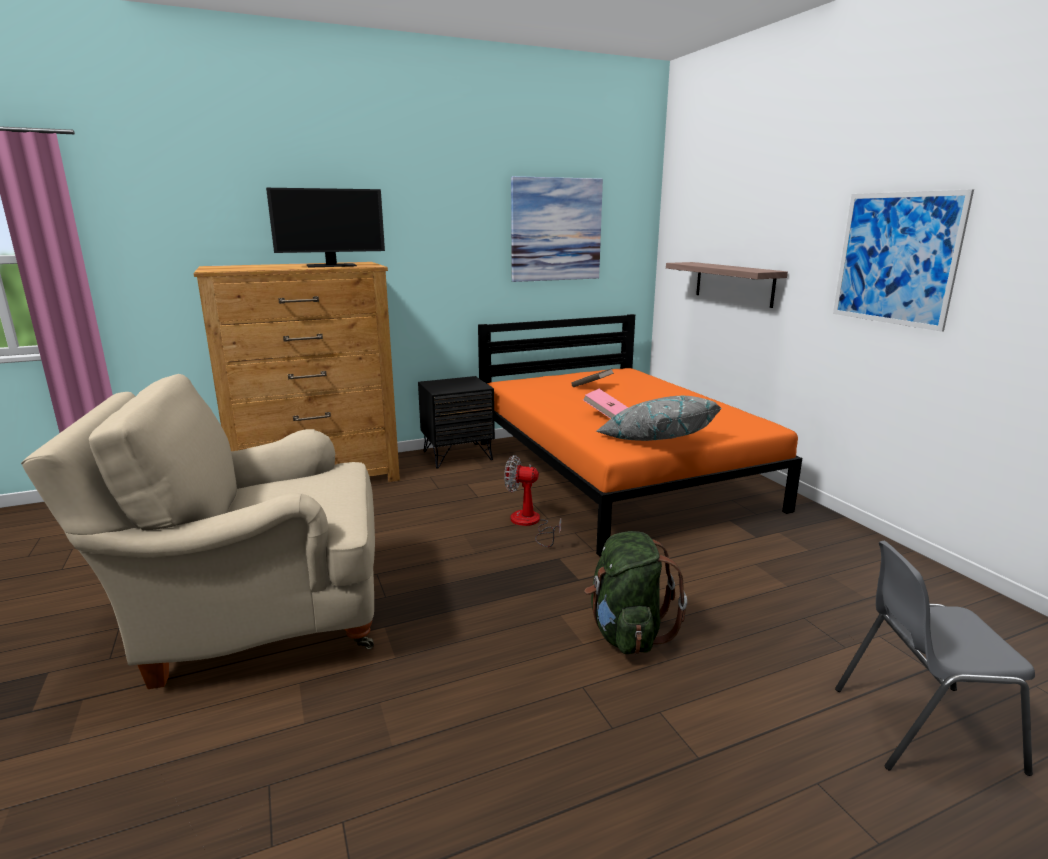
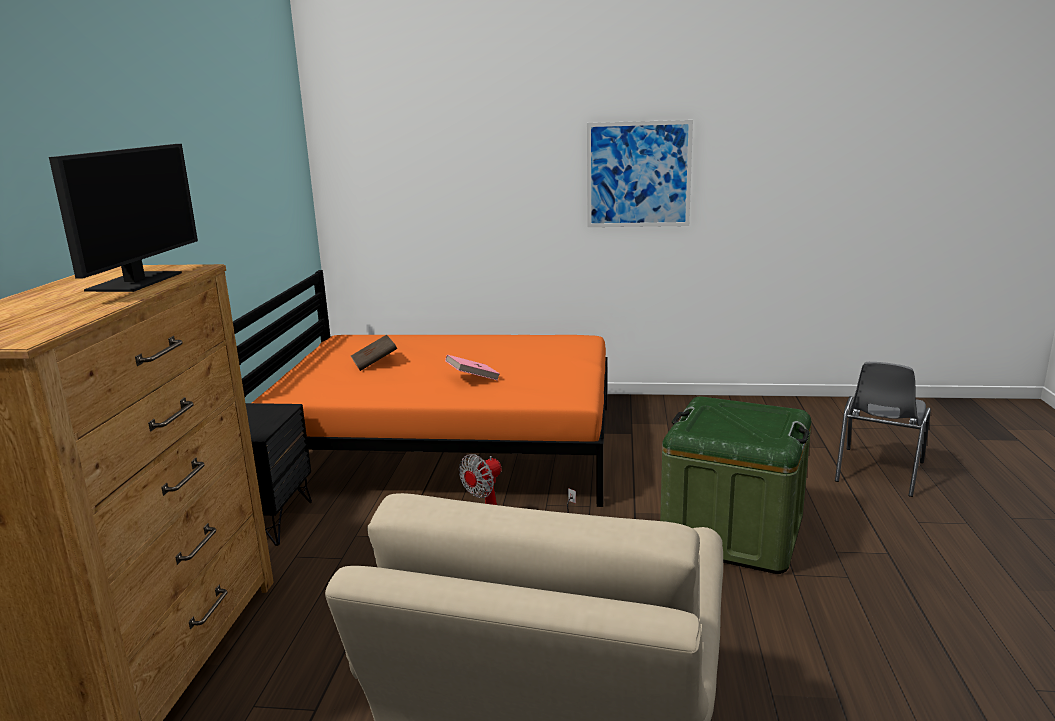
camera: 60 degrees left, 0 degrees up
(556, 230) = (248, 178): picture -> none
(627, 633) = (732, 532): green backpack -> green storage box
(656, 439) = (565, 379): grey pillow -> none
(733, 283) = (455, 214): shelf -> none

